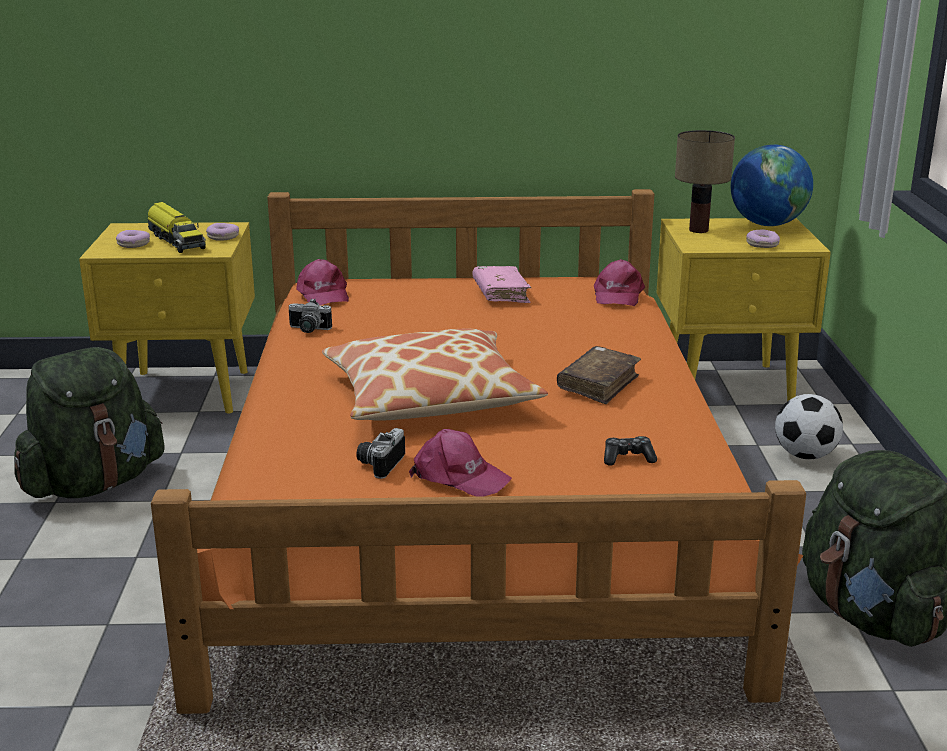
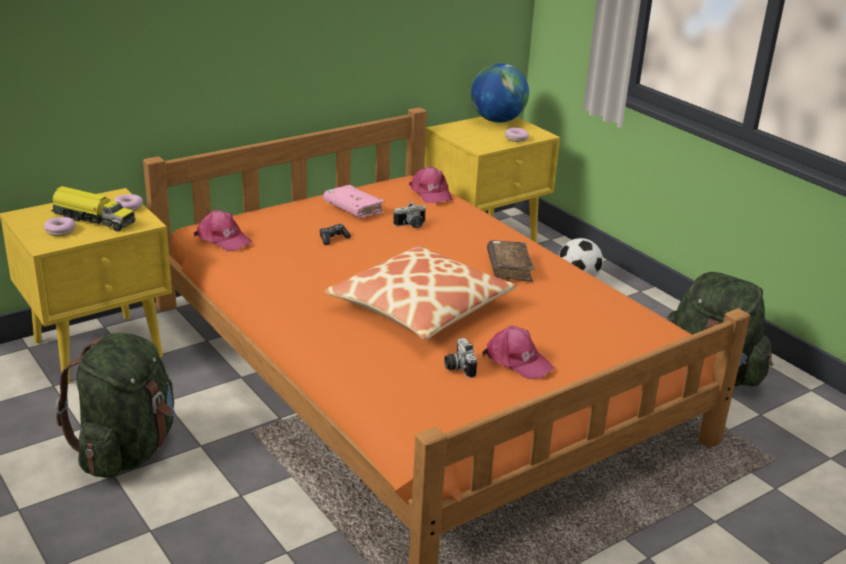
camera: 35 degrees left, 5 degrees up
(308, 330) = (258, 274): camera -> camera (411, 226)
(459, 477) = (517, 361): pink cap -> pink cap turned 45 degrees clockwise
(628, 458) = (591, 317): game controller -> game controller (333, 238)
(698, 230) = (462, 133): table lamp -> none

